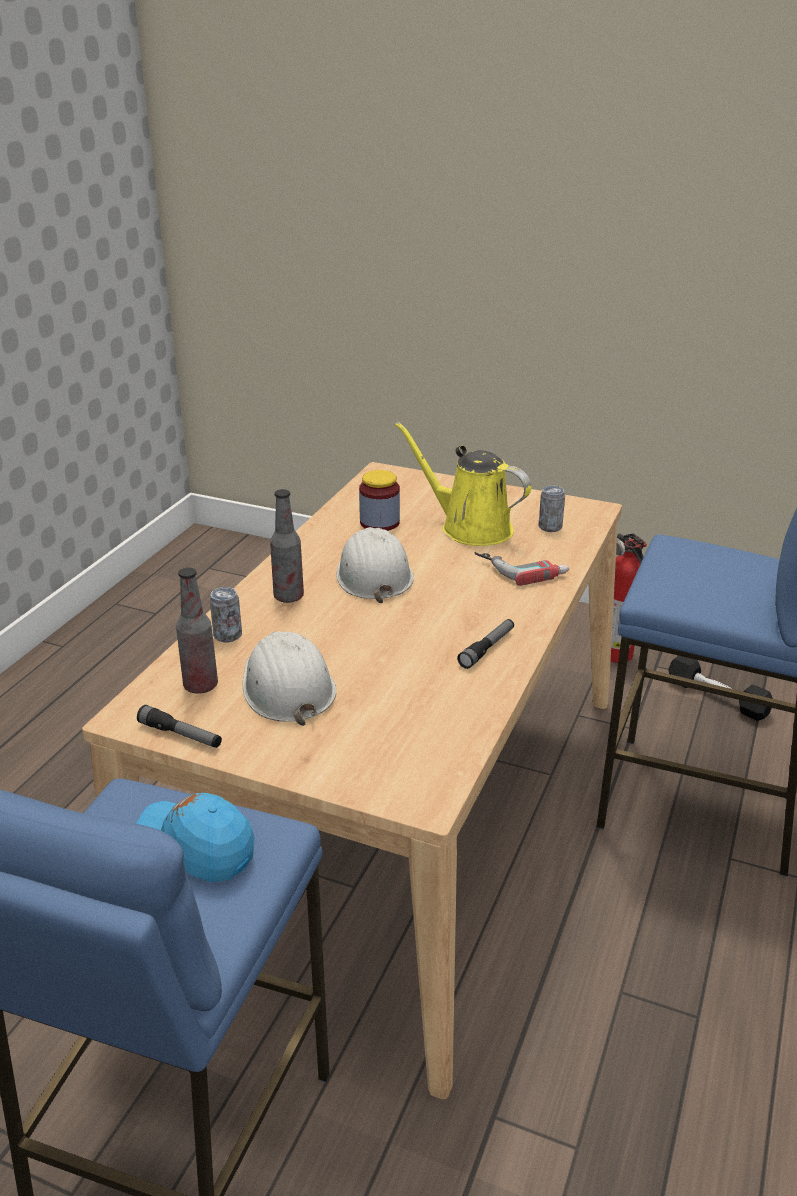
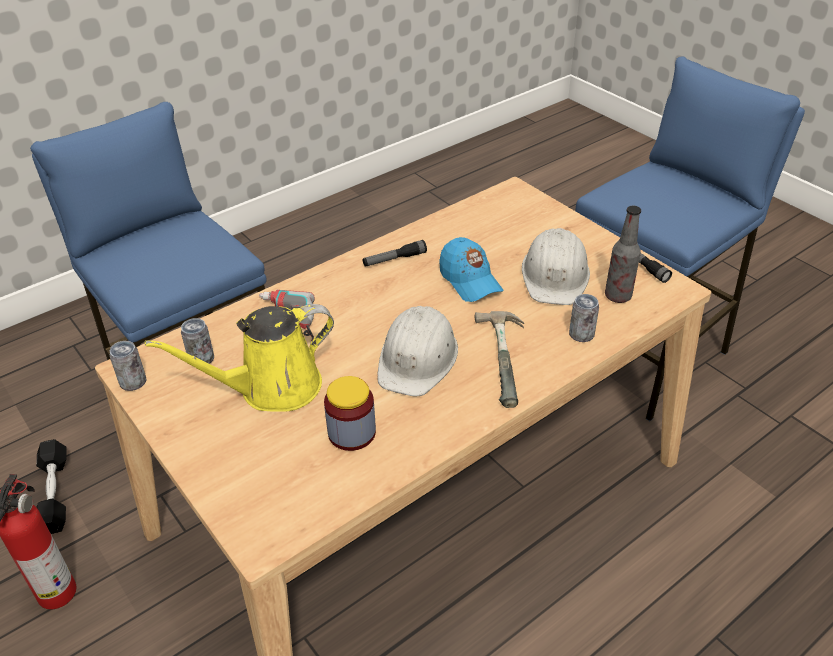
camera: 150 degrees left, 10 degrees up
(197, 846) = (648, 198): blue cap -> blue cap (470, 281)
(288, 597) = (509, 359): bottle -> hammer
(470, 527) = (272, 388): yellow watering can -> yellow watering can turned 90 degrees clockwise
(576, 504) = (133, 382): none -> can

